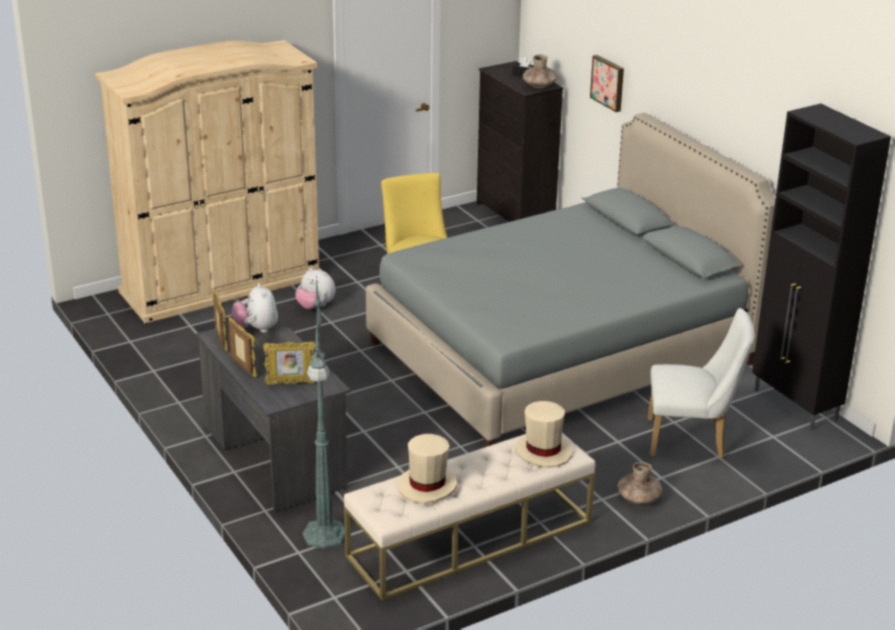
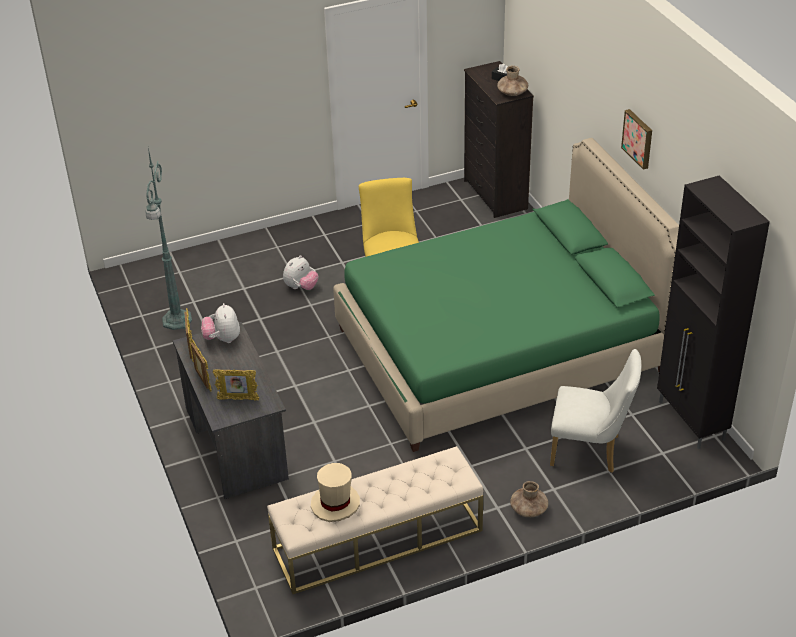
camera: 10 degrees right, 10 degrees up
(221, 284) = (228, 259): beige wardrobe -> none
(315, 306) = (301, 287): plush toy -> plush toy turned 90 degrees counterclockwise
(324, 536) = (260, 526): green floor lamp -> green floor lamp (176, 321)
(543, 451) = (440, 475): beige hat -> none
(560, 353) = (499, 350): grey bed -> green bed
(608, 82) = (567, 101): picture -> picture (638, 138)

